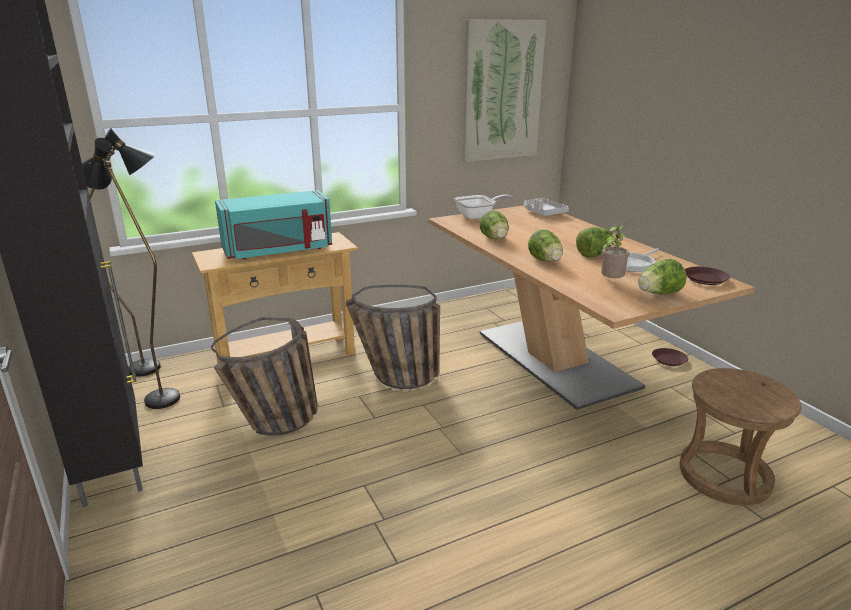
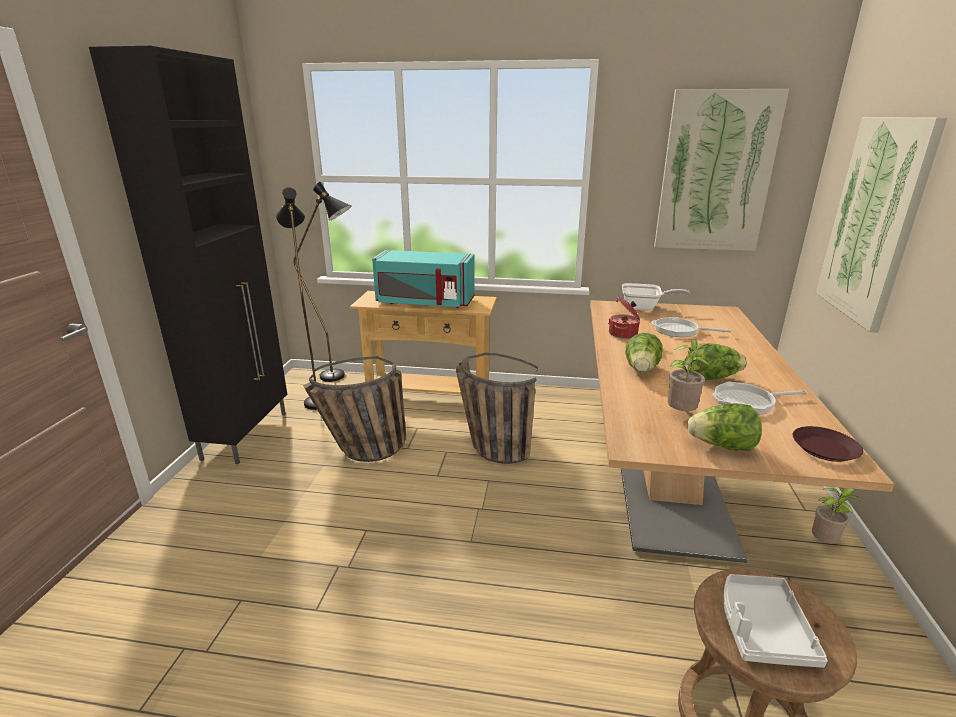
camera: 35 degrees right, 0 degrees up
(495, 239) = (624, 334): lettuce -> cooking pot
(527, 228) = (679, 330): none -> frying pan
(543, 213) = (725, 318): grey tray -> grey tray (762, 629)
(638, 120) = (874, 221): none -> picture
(669, 360) = (824, 543): brown plate -> potted plant

